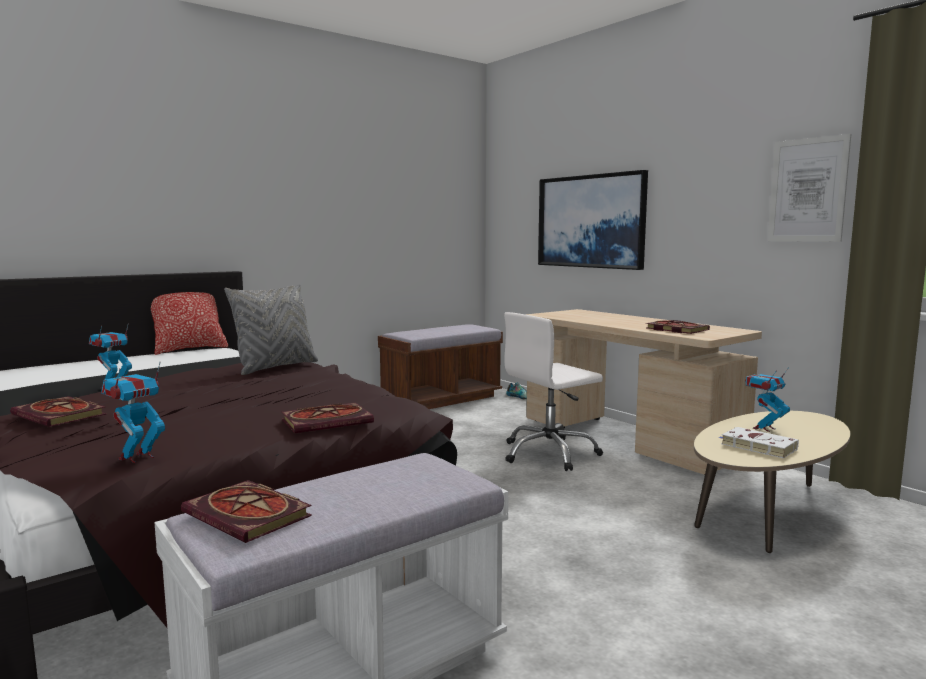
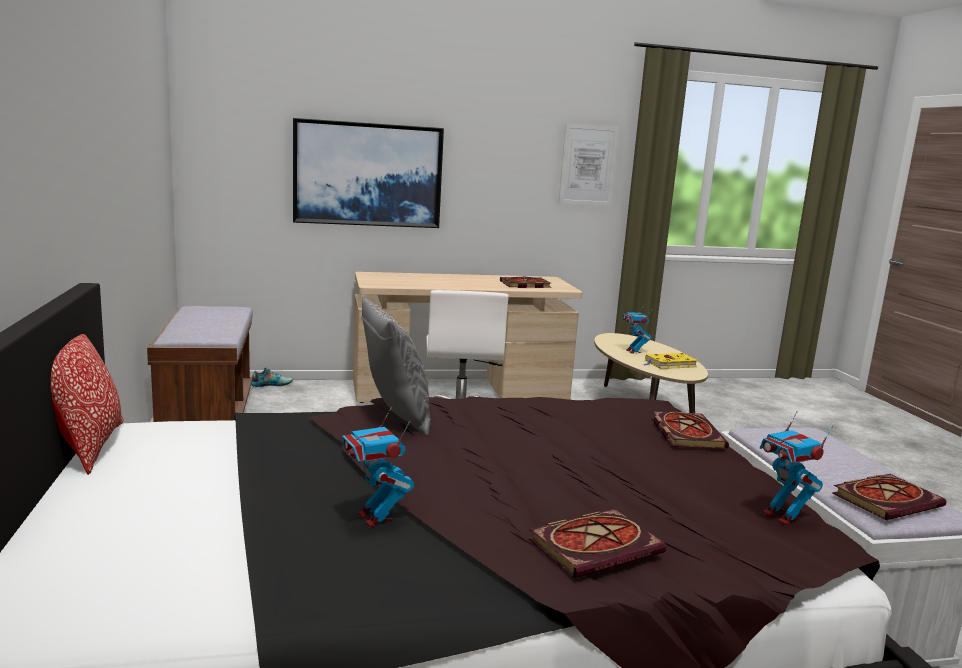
camera: 65 degrees left, 5 degrees up
(756, 446) = (669, 364): white book -> yellow book

